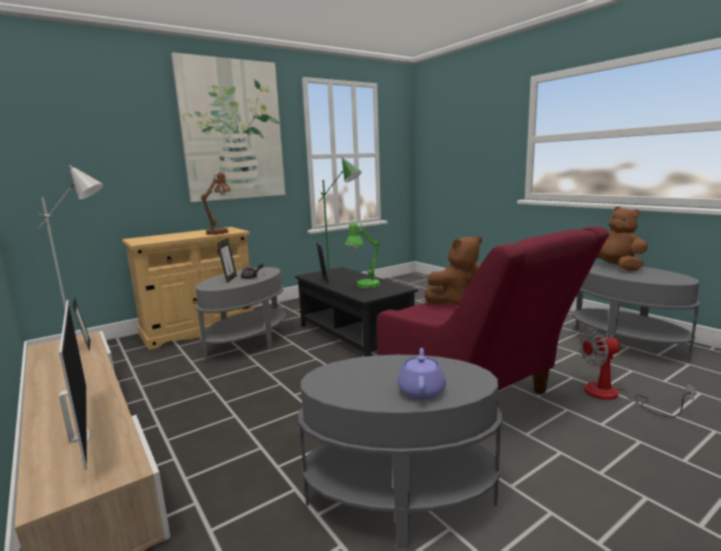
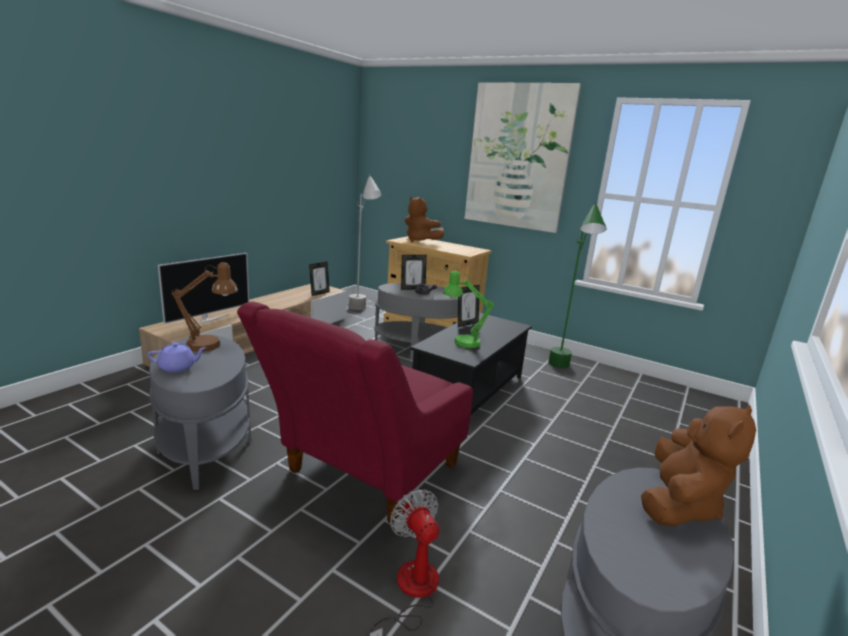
camera: 65 degrees right, 5 degrees up
(220, 232) = (457, 250): brown table lamp -> brown table lamp (211, 345)
(457, 302) = (423, 385): brown plush toy -> brown plush toy (420, 241)

